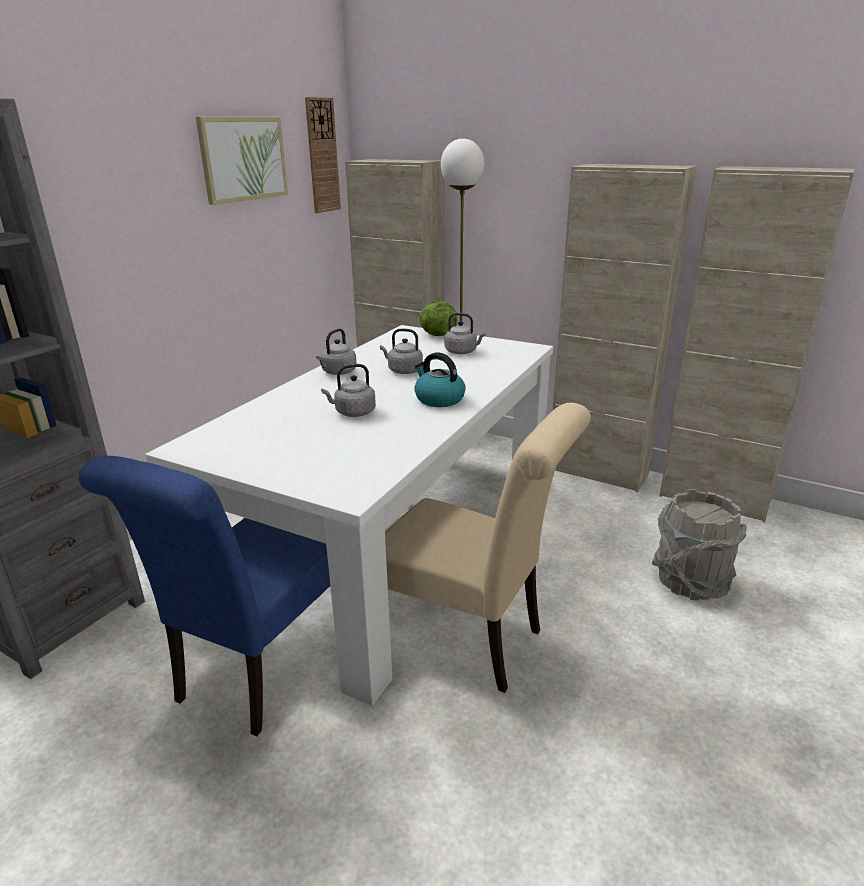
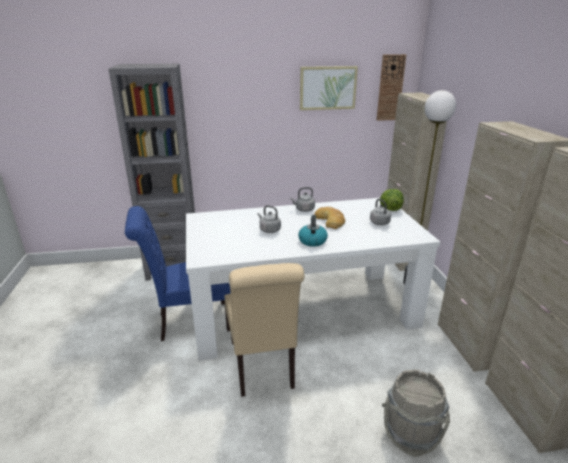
camera: 50 degrees right, 0 degrees up
(403, 371) = (330, 220): grey kettle -> bread

